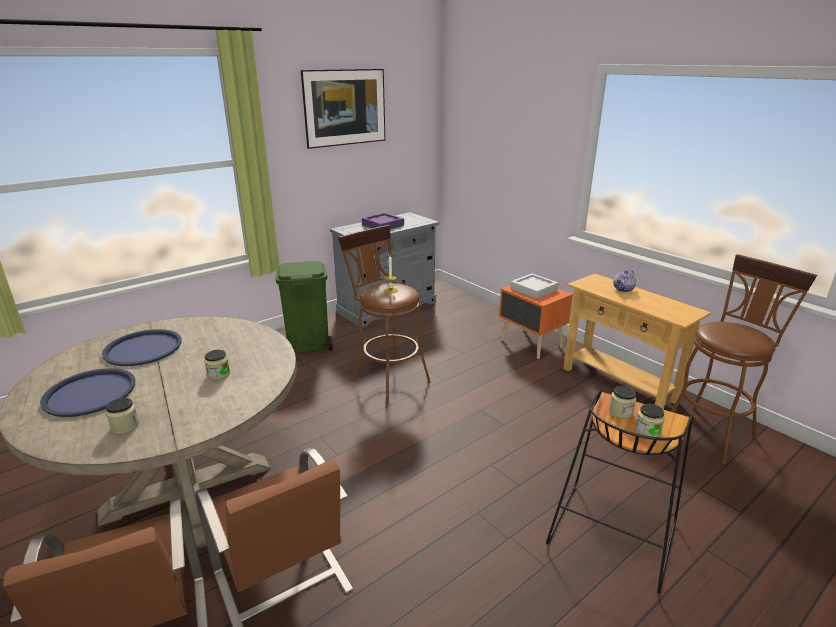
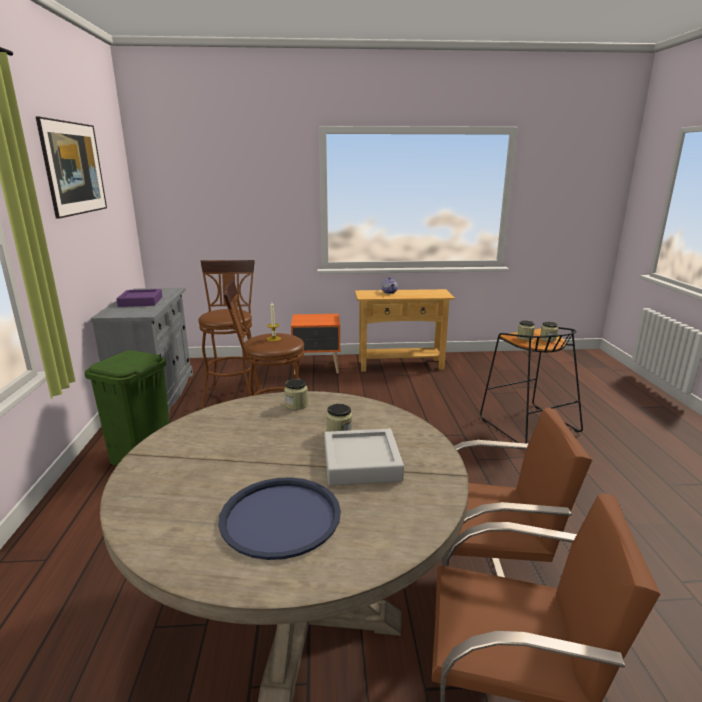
camera: 55 degrees left, 5 degrees down
(125, 426) = (392, 499): jar -> jar (296, 405)
(143, 348) = (206, 467): blue tray -> none
(533, 289) = (312, 319): grey tray -> grey tray (361, 462)
(711, 430) = (470, 363): brown stool -> brown stool (233, 394)

